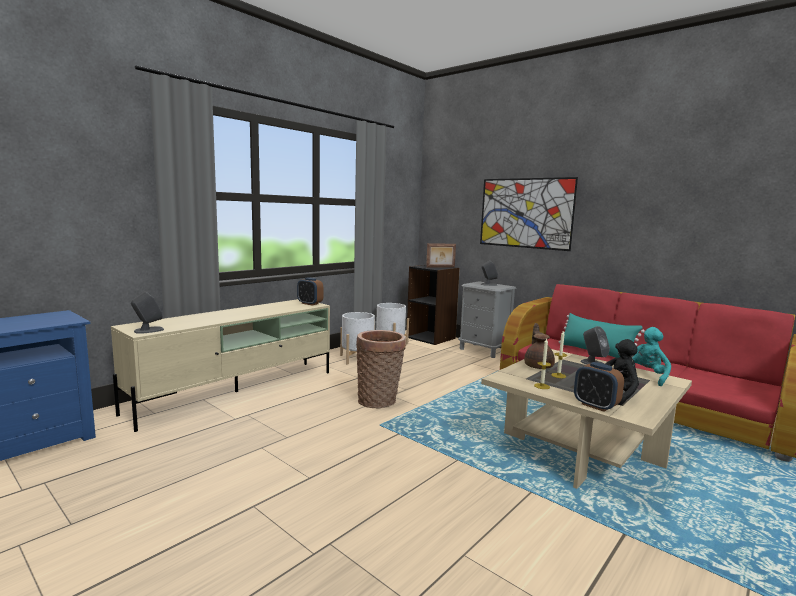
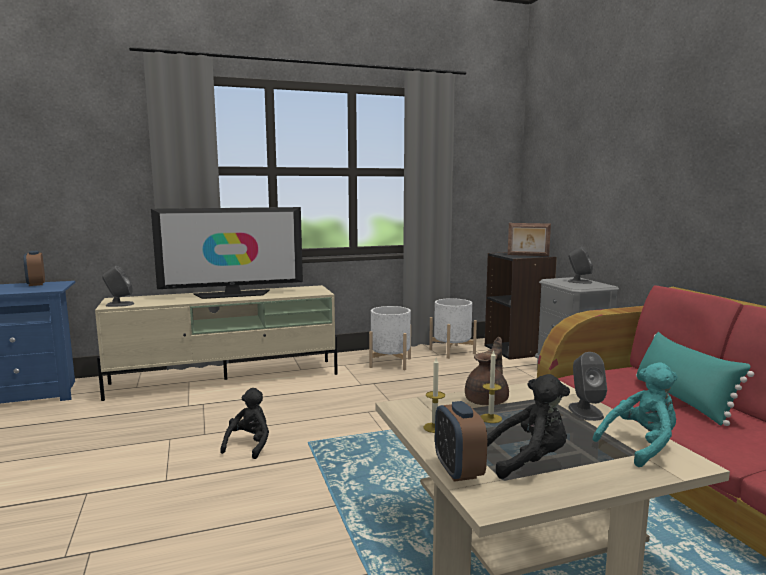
camera: 30 degrees right, 0 degrees up
(242, 312) = (232, 294): none -> television
(310, 303) = (316, 291): alarm clock -> alarm clock (36, 284)
(338, 437) = (249, 445): none -> black plush toy
(379, 400) = (347, 415): basket -> none
(525, 213) = (634, 176): picture -> none

